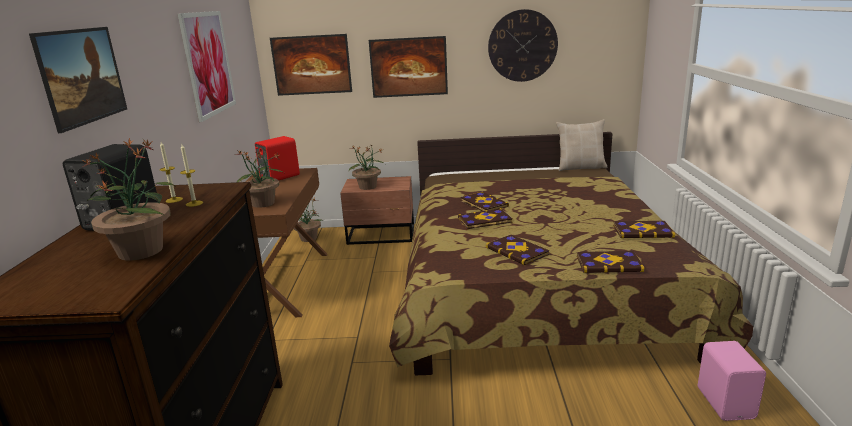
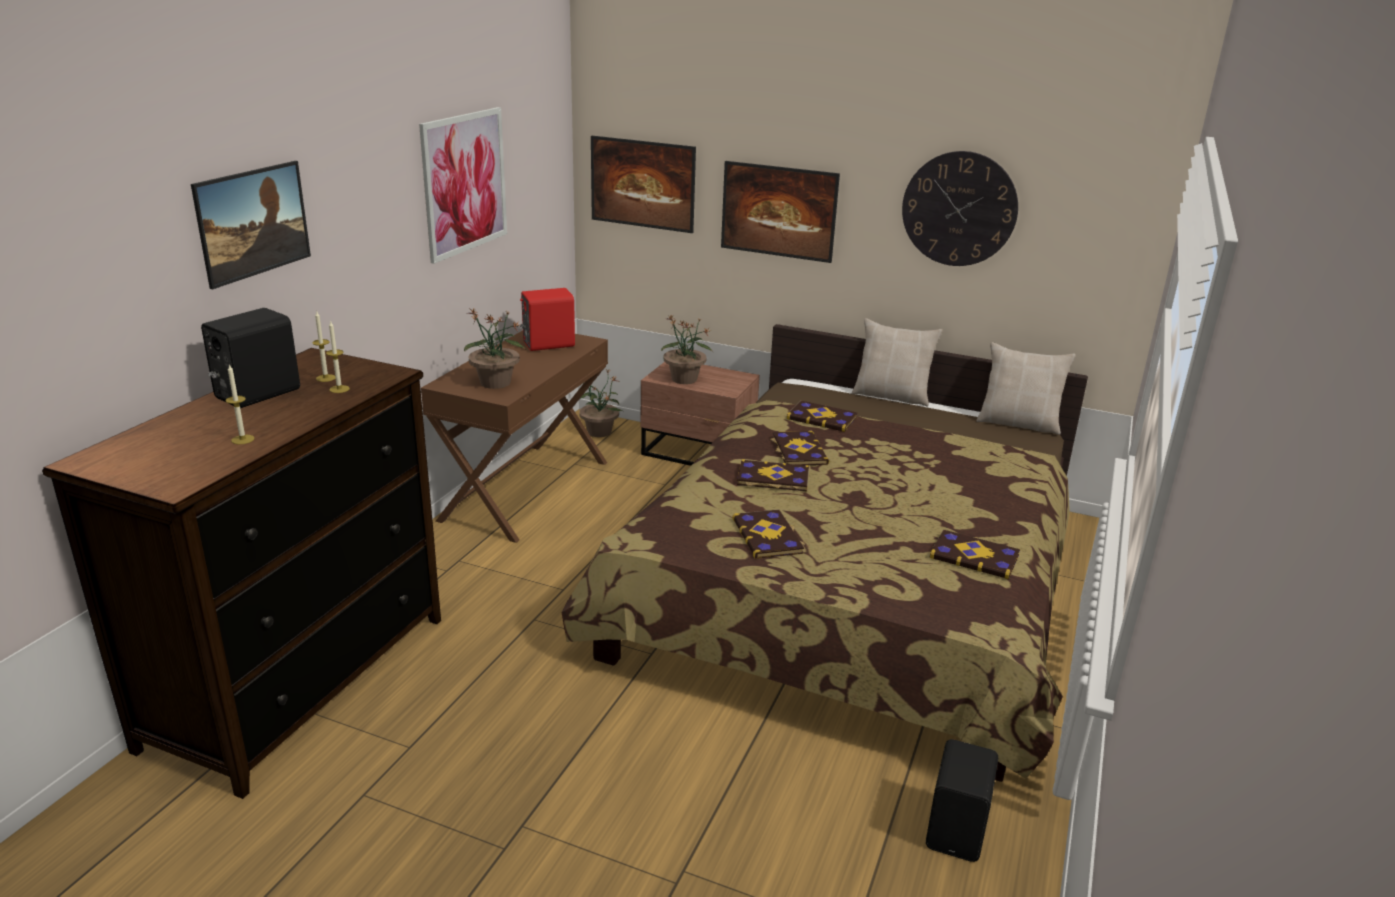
camera: 20 degrees right, 5 degrees up
(141, 250) = (242, 439): potted plant -> candle
(500, 169) = (892, 396): none -> beige pillow
(608, 263) = (868, 590): book -> book (822, 418)
(726, 403) = (958, 830): pink speaker -> black speaker

